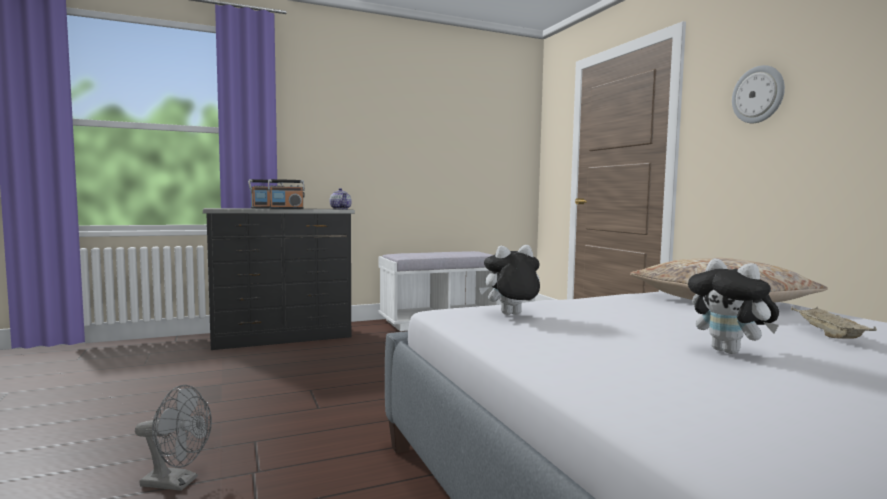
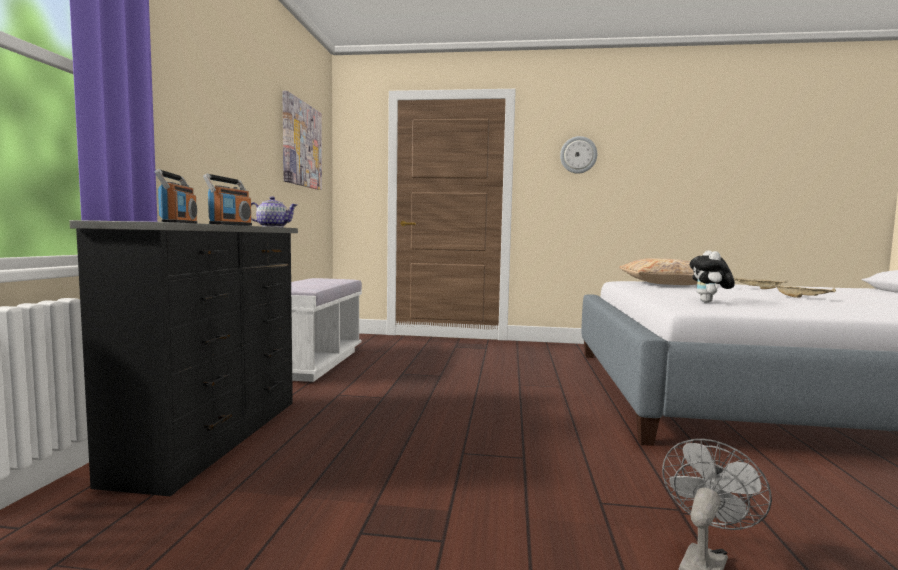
camera: 60 degrees left, 0 degrees up
(474, 135) = (301, 144): none -> picture
(730, 351) = (803, 297): plush toy -> beige tray

